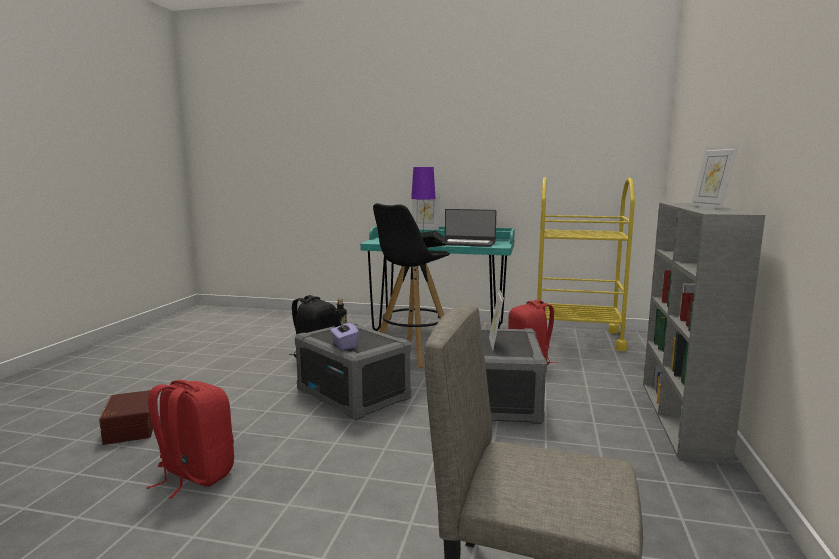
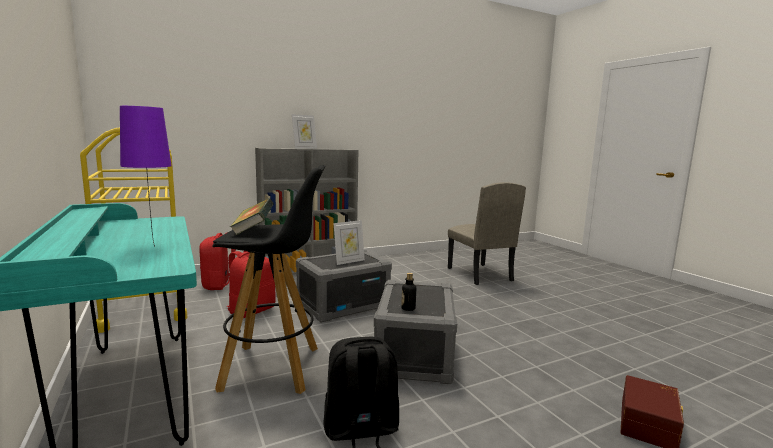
camera: 130 degrees left, 0 degrees up
(194, 475) = (583, 351): red backpack -> red backpack (220, 285)
(344, 345) = (437, 294): purple tissue box -> none
(425, 229) = (73, 233): picture frame -> none
(467, 243) = (150, 229): laptop -> none

